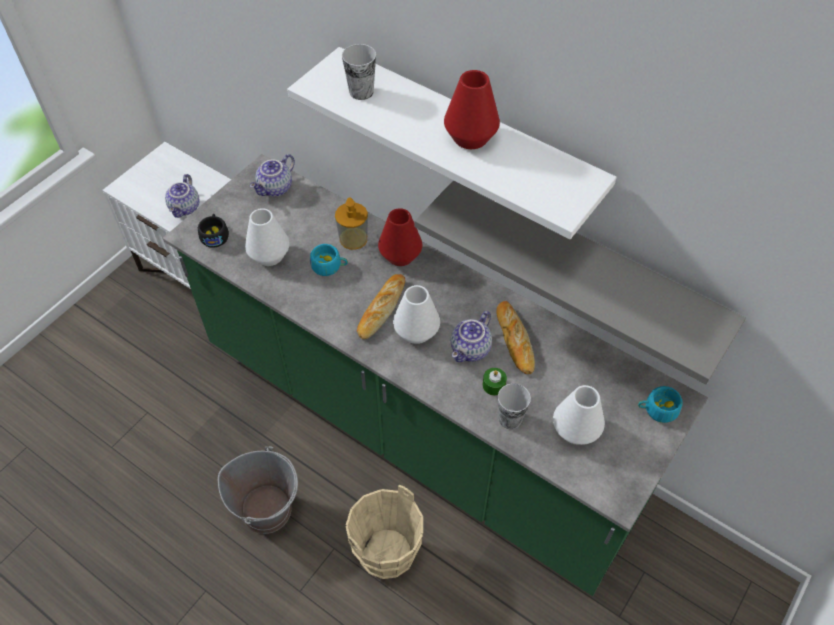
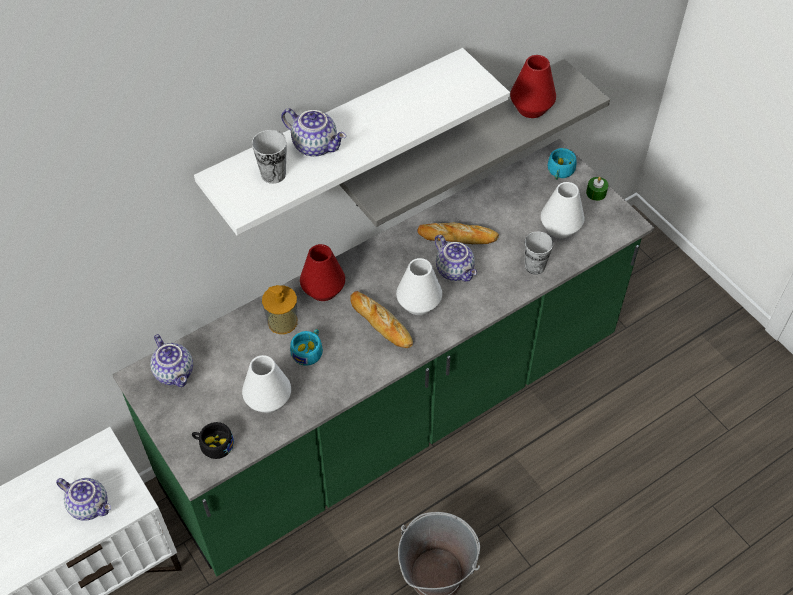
camera: 70 degrees left, 0 degrees up
(387, 554) = (519, 480): beige bucket -> none
(411, 108) = (316, 145): none -> teapot
(470, 137) = (375, 117): red vase -> red vase (531, 108)
(493, 385) = (498, 266): green candle -> green candle (596, 193)

